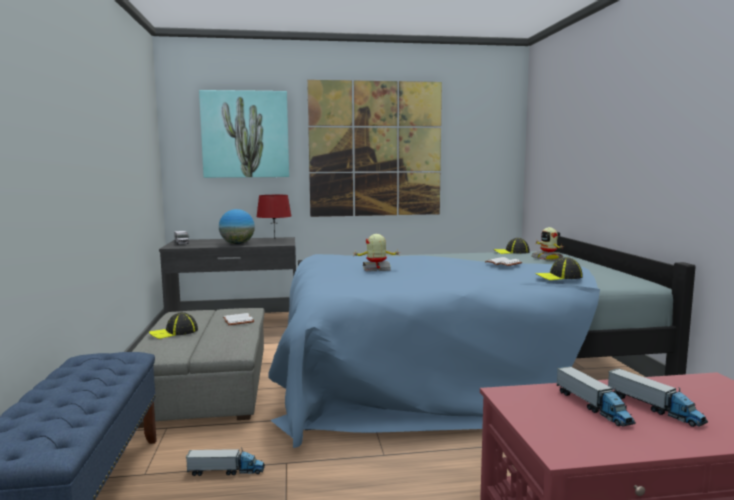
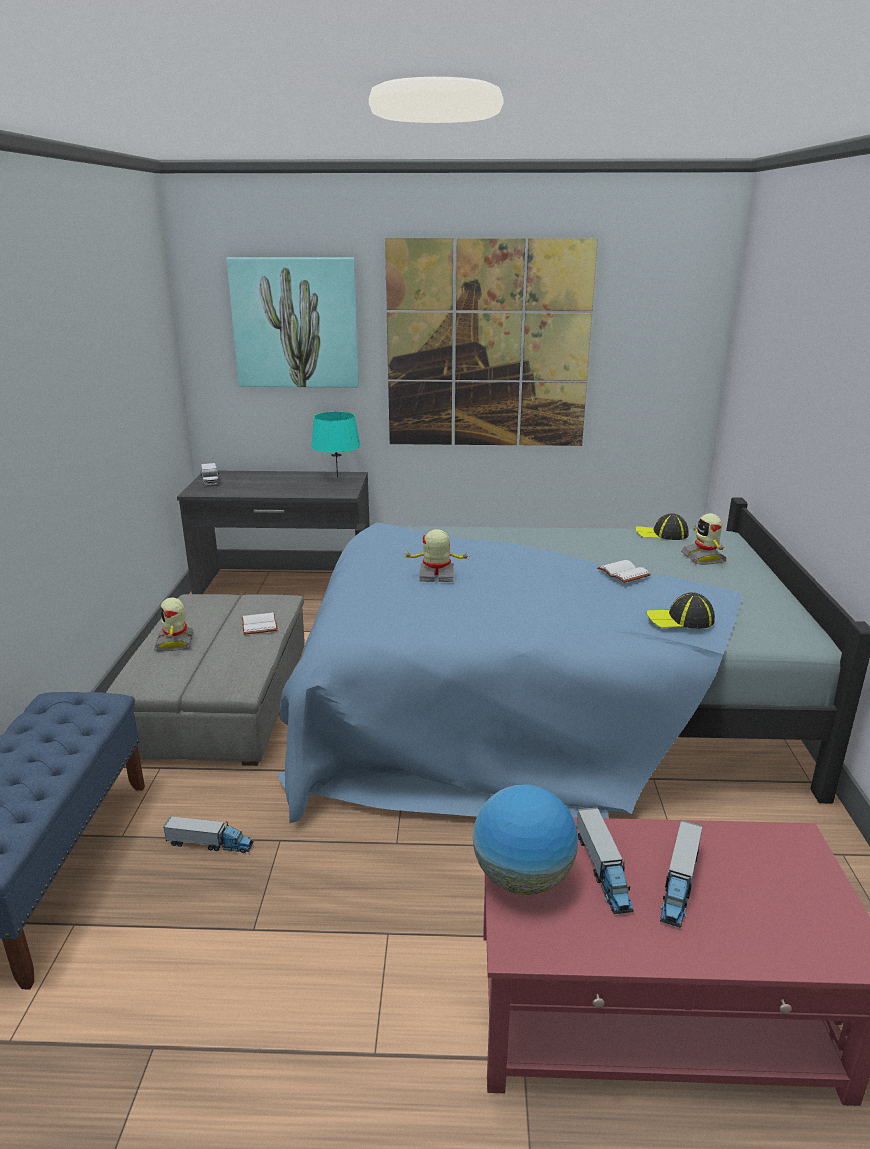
camera: 10 degrees right, 15 degrees up
(174, 332) = (176, 642): cap -> toy robot
(237, 244) = (281, 489): globe -> globe (522, 878)
(275, 239) = (337, 477): red table lamp -> turquoise table lamp
(654, 408) = (679, 884): toy truck -> toy truck turned 45 degrees clockwise

